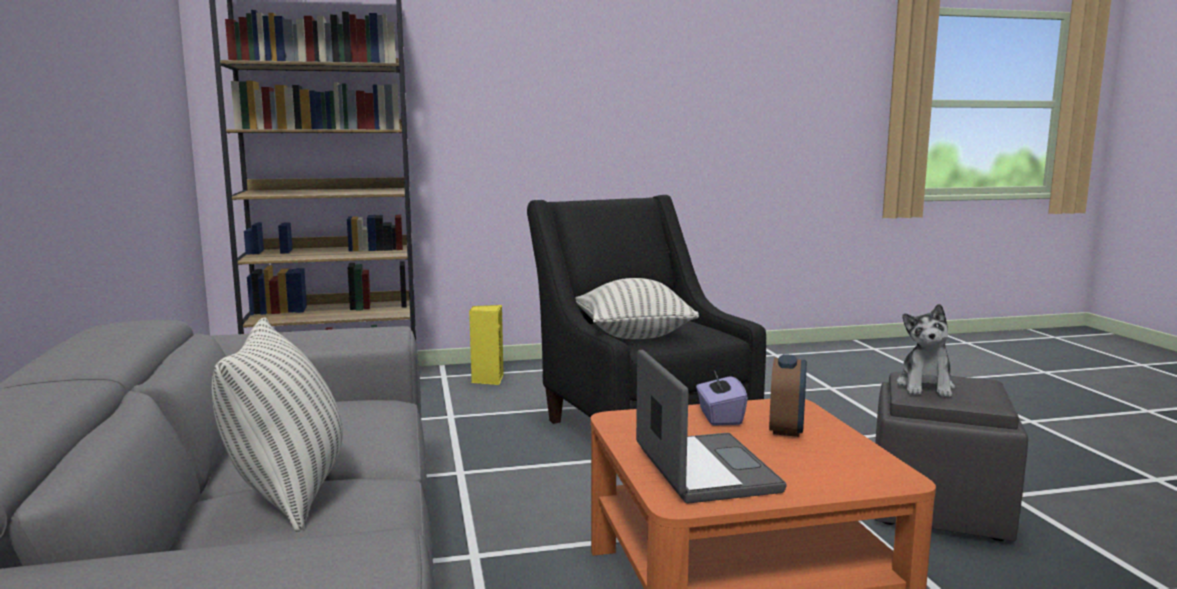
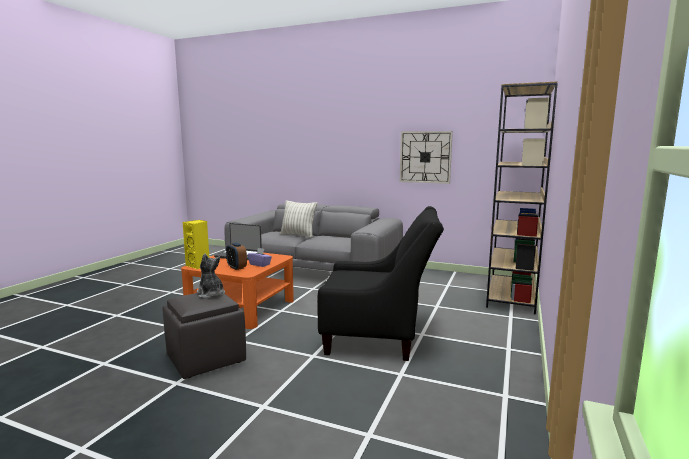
camera: 125 degrees right, 0 degrees up
(104, 120) = (425, 157): none -> wall clock
(487, 380) = (494, 324): yellow speaker -> yellow speaker (198, 266)
(633, 335) = (362, 274): pillow -> none

